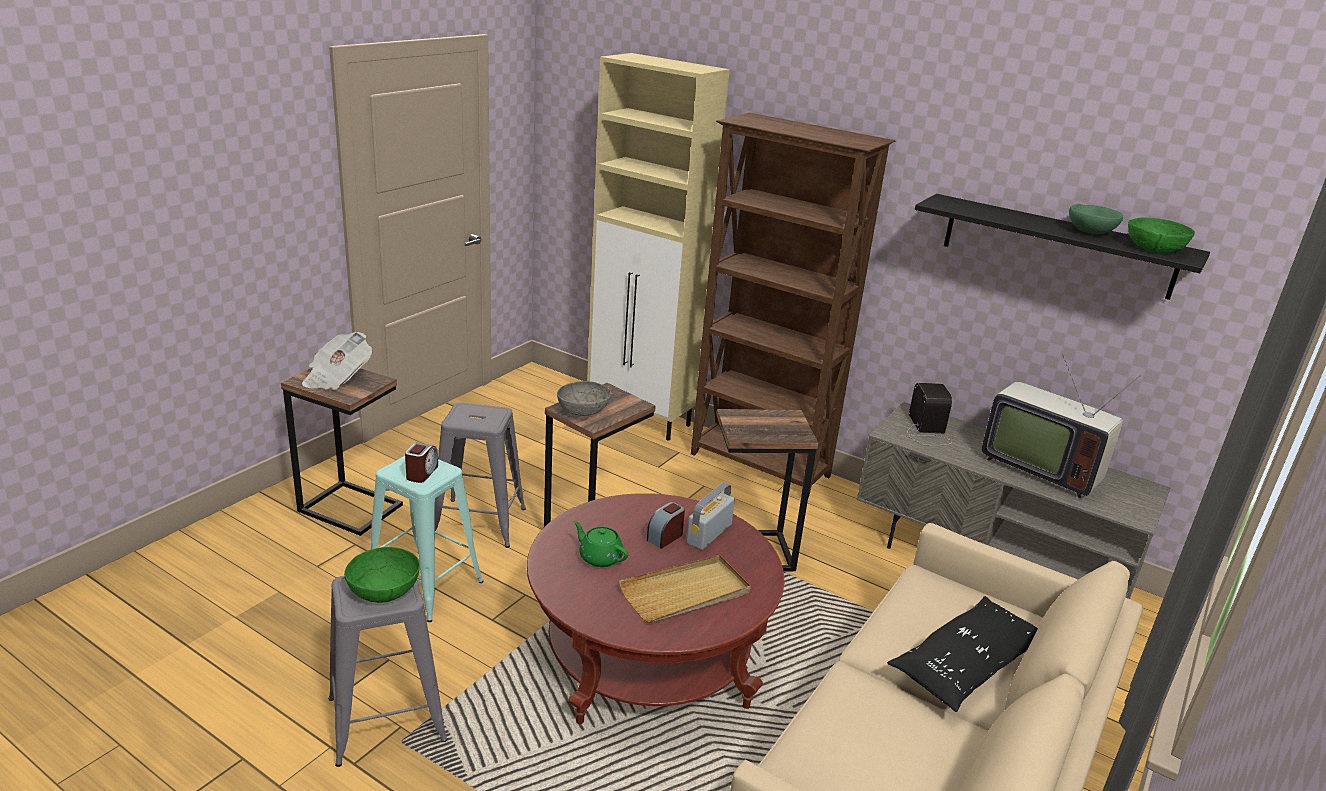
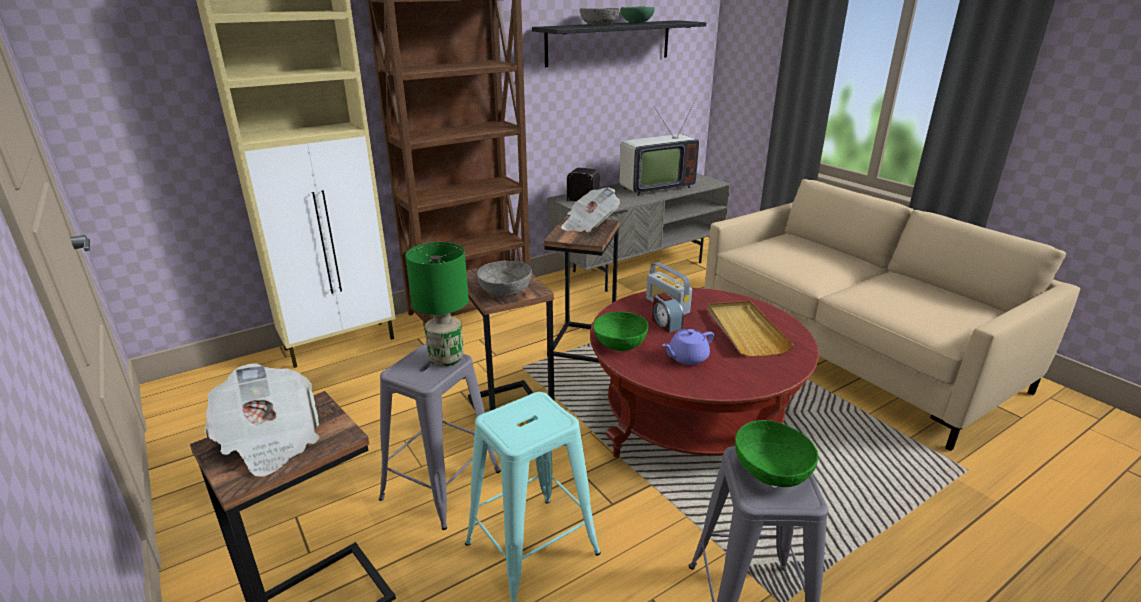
camera: 65 degrees left, 0 degrees up
(422, 473) = (534, 418): alarm clock -> none
(490, 421) = (446, 358): none -> green table lamp
(599, 557) = (687, 358): green teapot -> purple teapot
(783, 427) = (589, 225): none -> newspaper
(967, 665) = (832, 261): black pillow -> none
(1012, 217) = (599, 25): none -> grey bowl
(1154, 248) = (671, 22): green bowl -> green bowl (620, 343)

